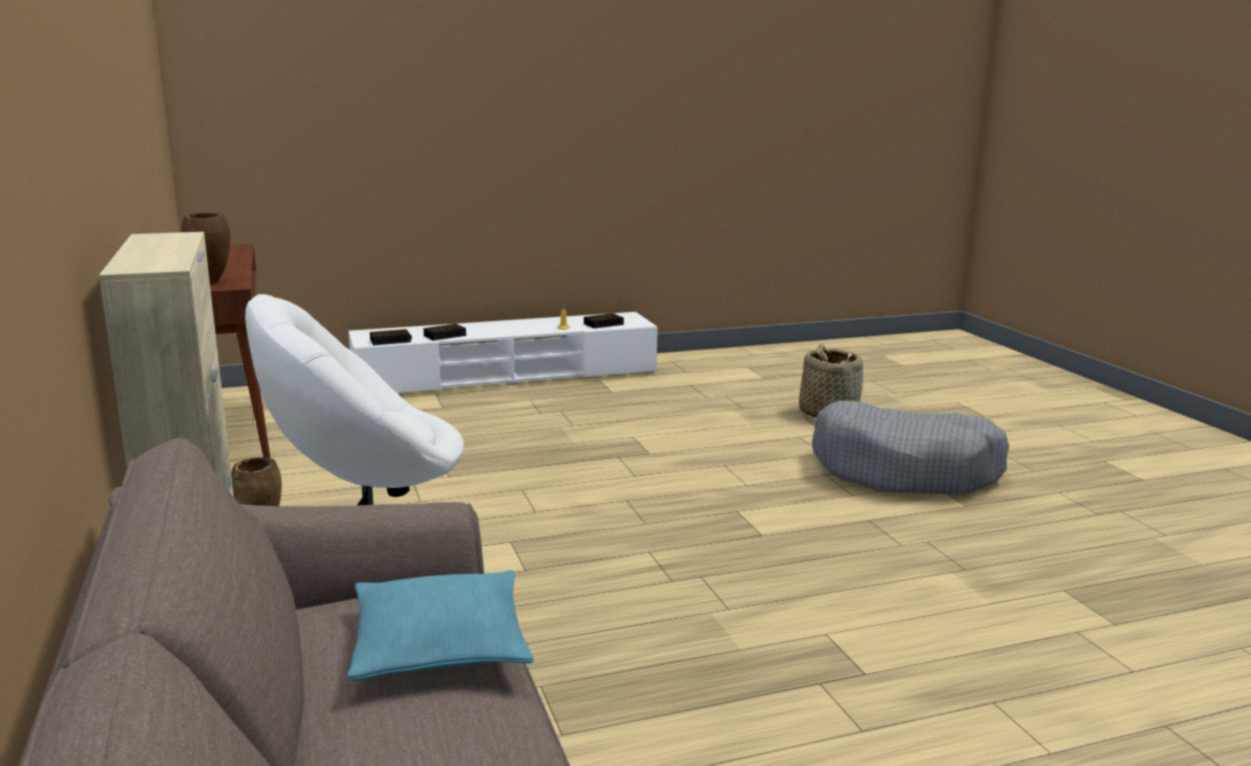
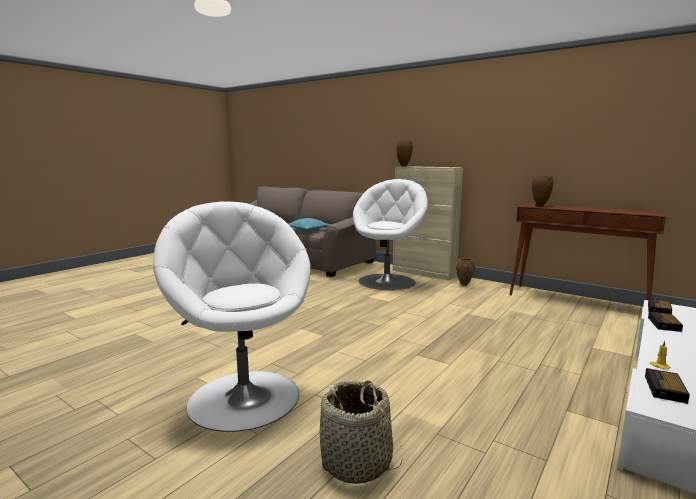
camera: 145 degrees right, 5 degrees down
(166, 266) = (403, 166): none -> brown vase
(905, 471) = (244, 397): grey dog bed -> white armchair

